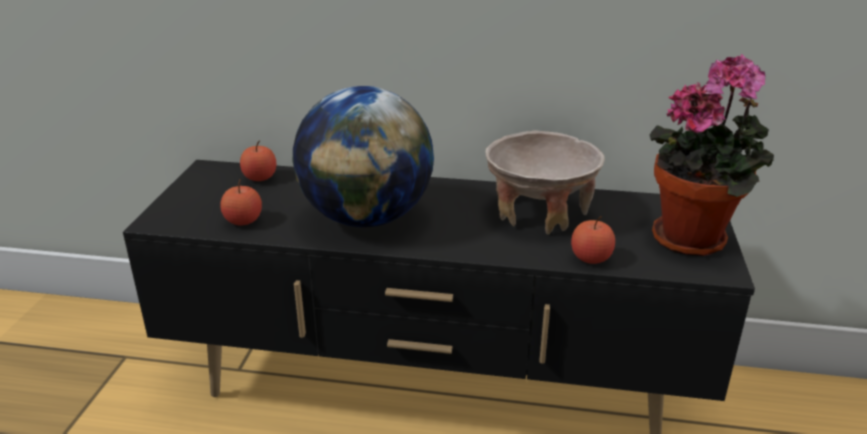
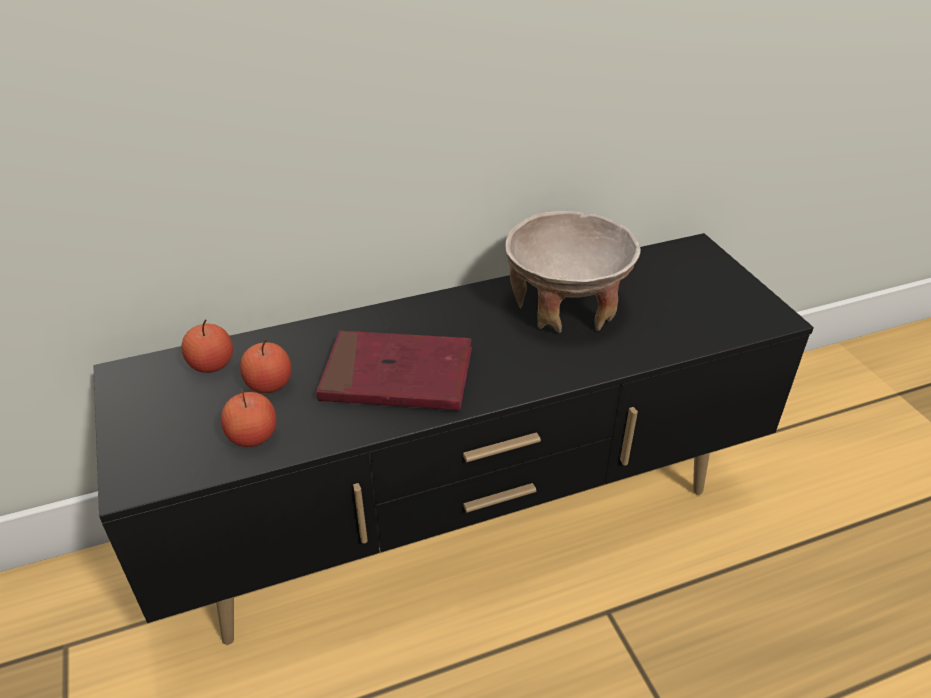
camera: 30 degrees left, 10 degrees up
(367, 217) = (397, 376): globe -> red book
(591, 258) = (660, 345): apple -> apple (269, 384)
(695, 238) = (724, 288): potted plant -> none

